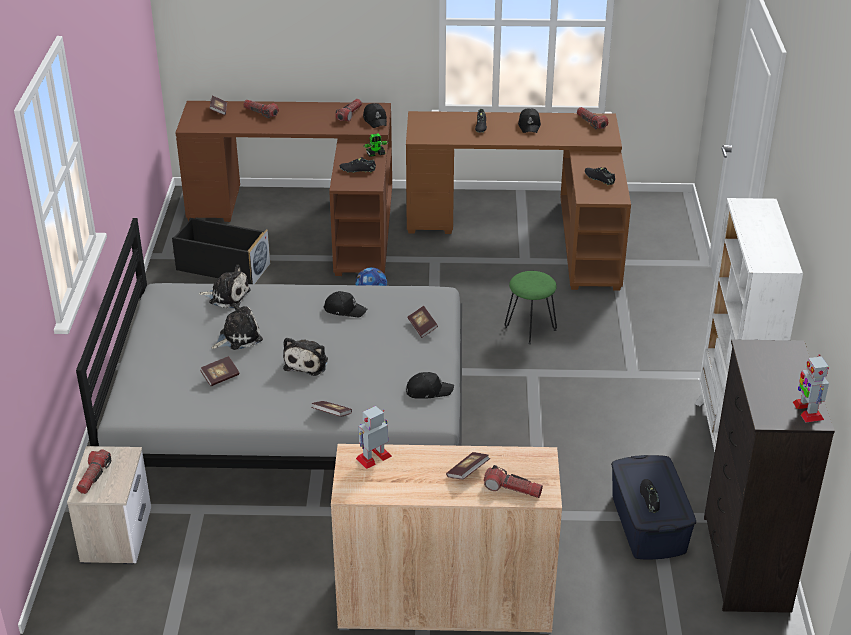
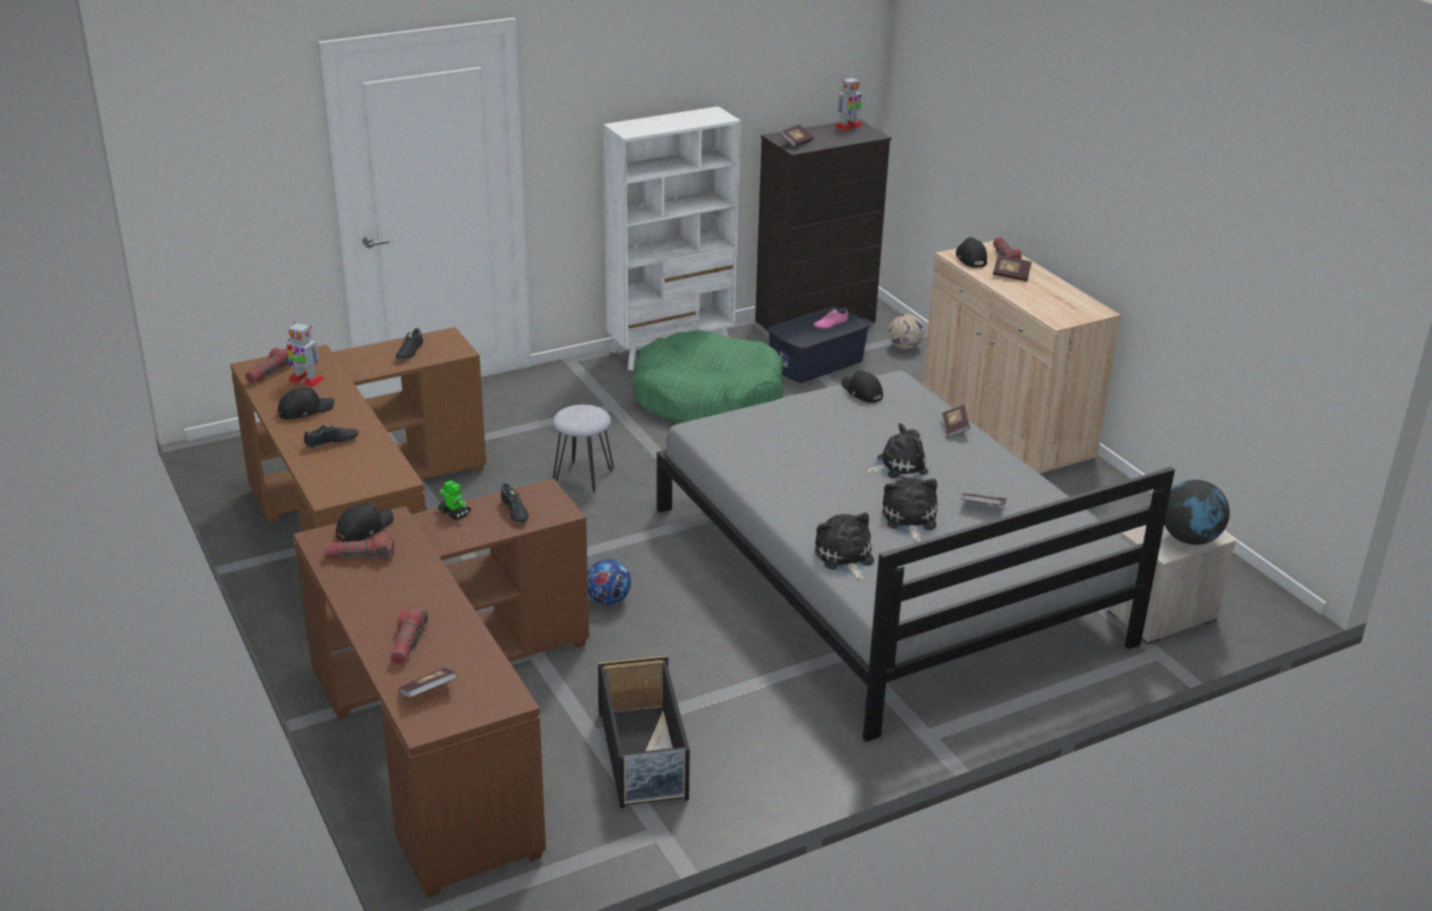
camera: 120 degrees left, 5 degrees down
(94, 477) = (1190, 539): flashlight -> globe
(238, 337) = (909, 520): plush toy -> plush toy turned 60 degrees clockwise
(344, 309) = (785, 473): black cap -> black cap (970, 258)
(374, 457) = (1049, 312): toy robot -> toy robot (305, 379)
(422, 327) = (768, 420): book -> book (796, 143)
(530, 328) = (584, 477): green stool -> grey stool
(614, 428) = (708, 399): none -> green dog bed
(649, 499) = (830, 325): black shoe -> pink shoe
(650, 607) = (905, 347): none -> football

